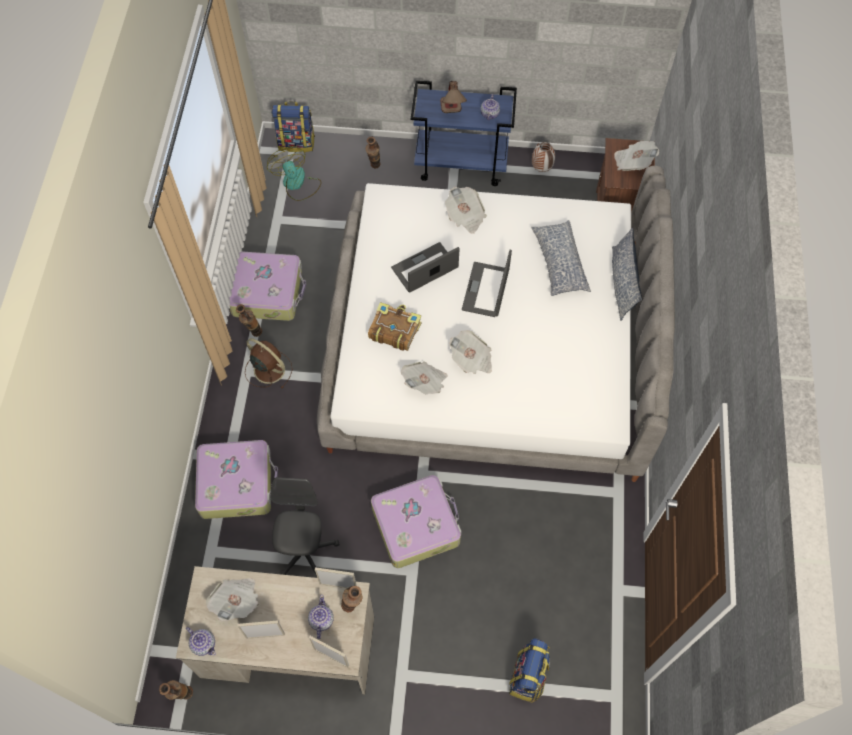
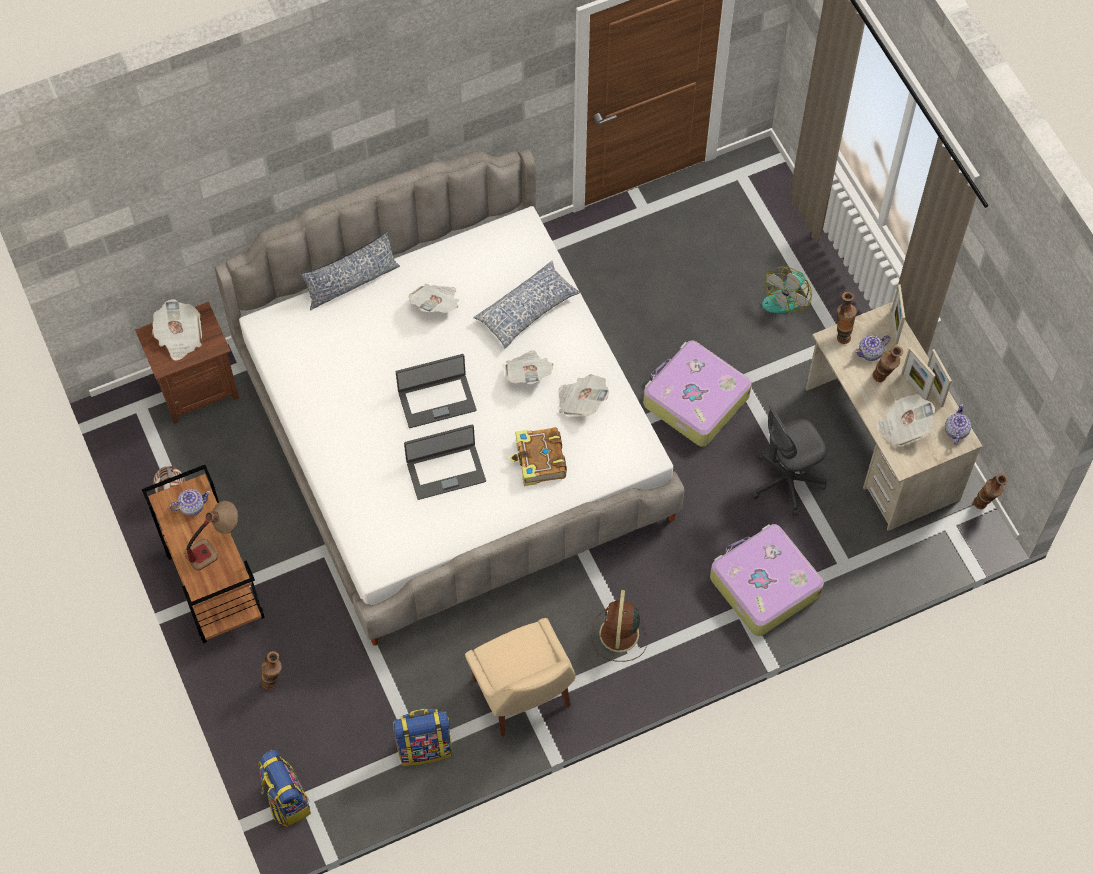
camera: 120 degrees left, 0 degrees up
(253, 333) = (585, 679): vase -> vase (883, 379)
(268, 292) = (523, 696): suitcase -> beige chair
(297, 184) = (351, 759): fan -> fan (786, 296)
(338, 585) = (832, 356): picture frame -> picture frame (933, 391)
(425, 269) = (445, 471): laptop -> laptop turned 45 degrees counterclockwise
(462, 164) = (213, 585): blue cart -> brown cart
(465, 216) = (352, 466): newspaper -> newspaper (436, 305)
(528, 677) = (771, 244): backpack -> backpack (424, 746)
(559, 263) = (361, 349): pillow -> pillow (528, 310)

